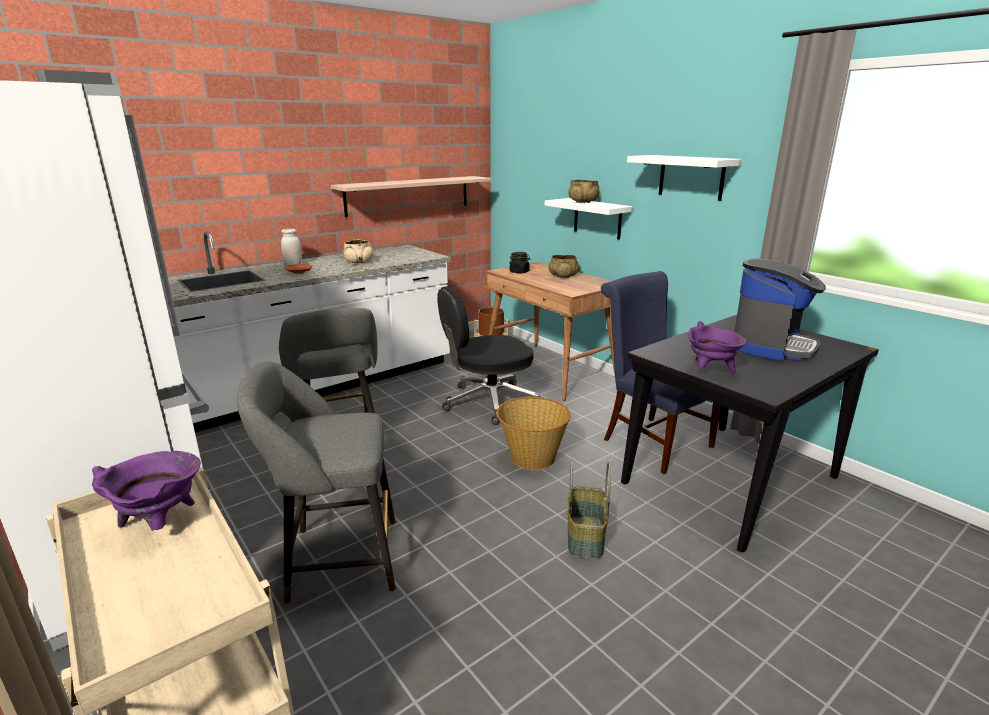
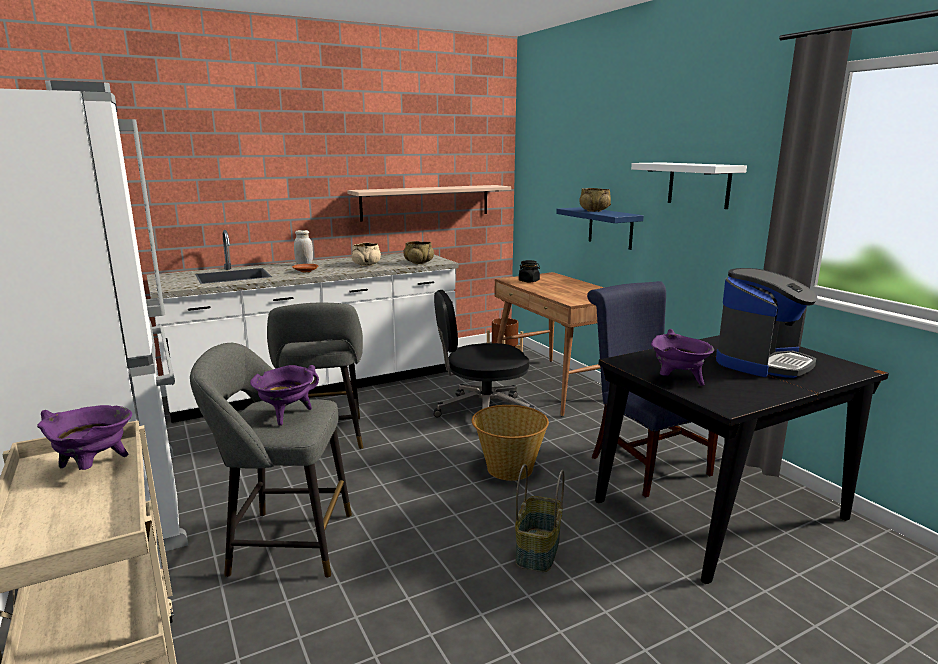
camera: 10 degrees right, 5 degrees down
(337, 434) = (286, 415): none -> purple cooking pot
(563, 276) = (572, 287): beige bowl -> beige bowl (418, 262)
(597, 218) = (610, 228): white shelf -> blue shelf

